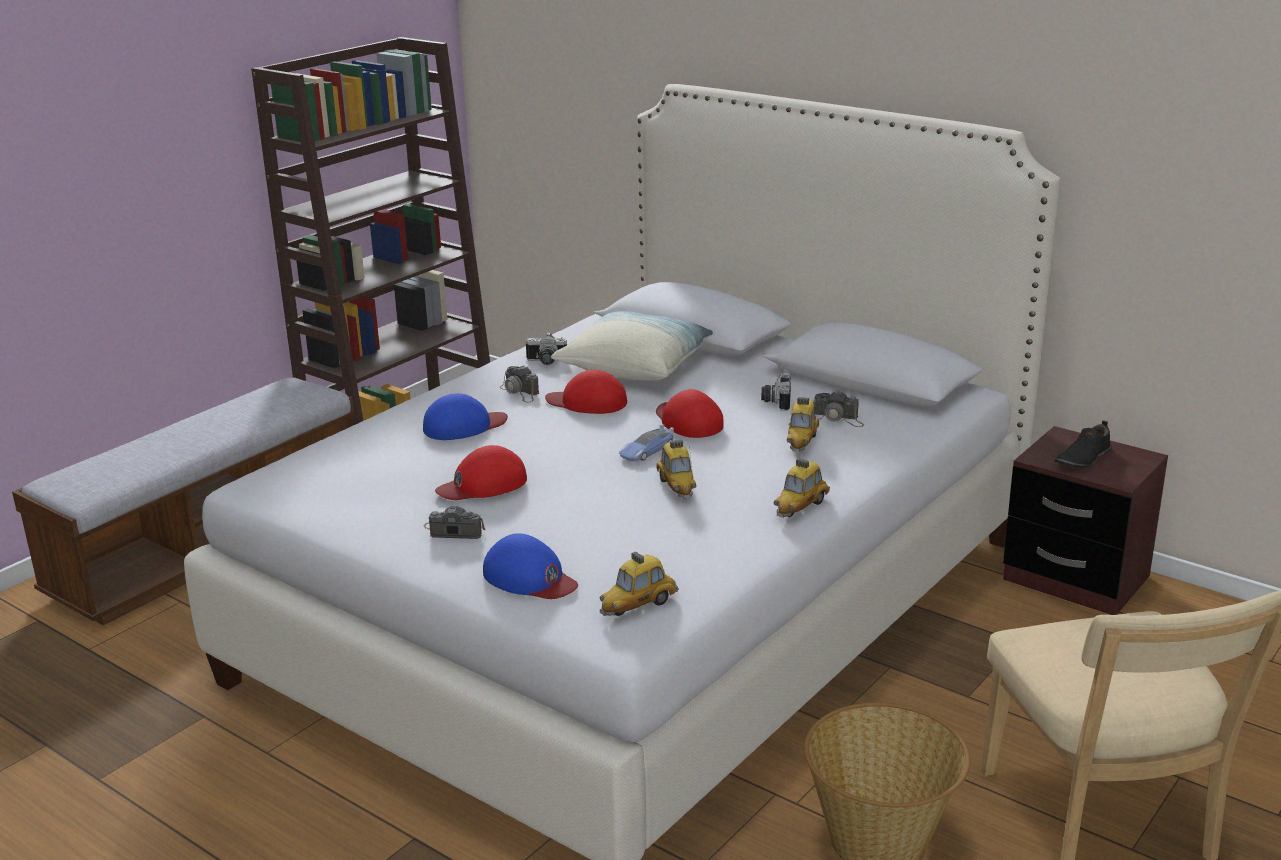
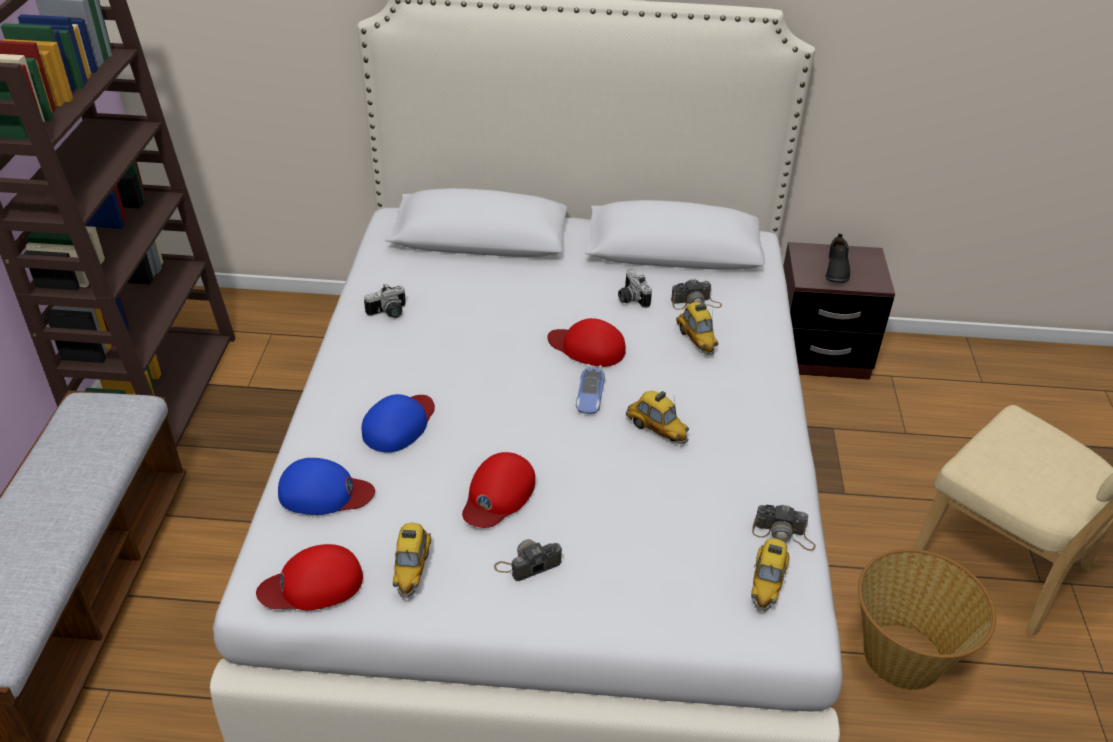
camera: 35 degrees left, 15 degrees up
(520, 392) = (405, 361): camera -> camera (783, 534)
(530, 578) = (653, 593): blue cap -> blue cap (325, 493)
(587, 402) = (480, 353): red cap -> red cap (312, 584)
(635, 366) = (474, 293): pillow -> none
(800, 507) = (768, 415): toy car -> toy car (412, 568)

